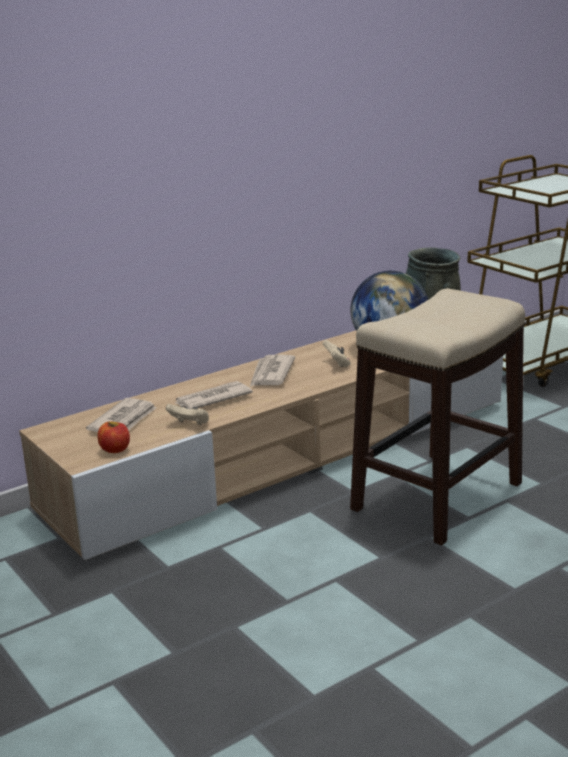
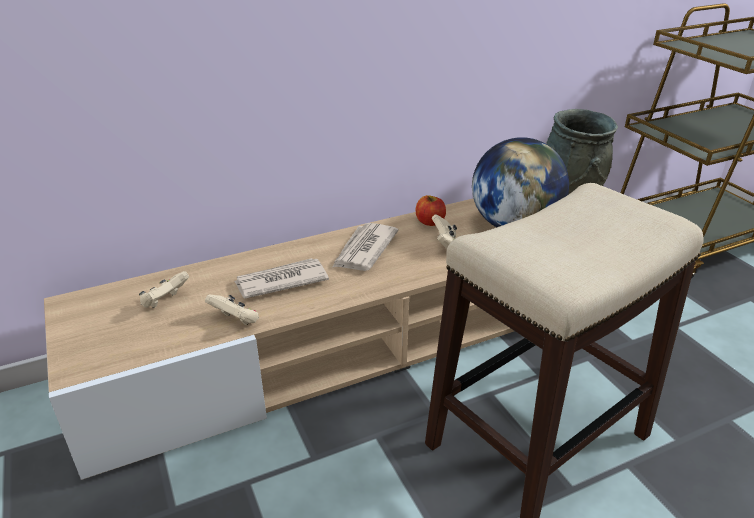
camera: 10 degrees right, 10 degrees up
(115, 449) = (126, 352): apple -> apple (430, 222)
(124, 420) = (165, 301): newspaper -> beige game controller

